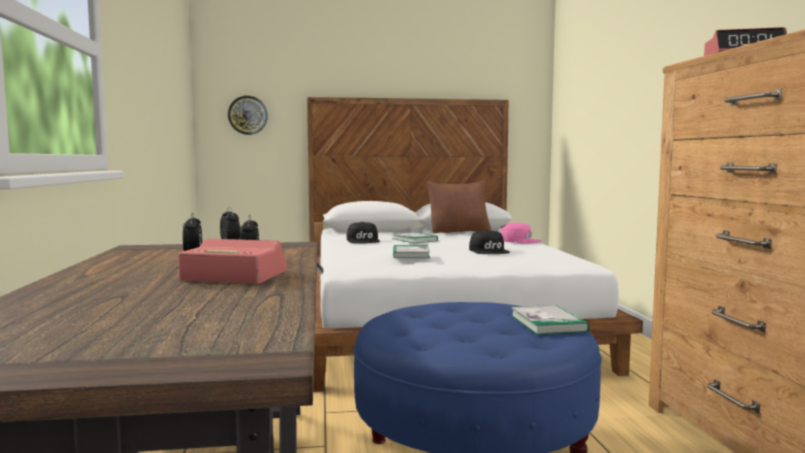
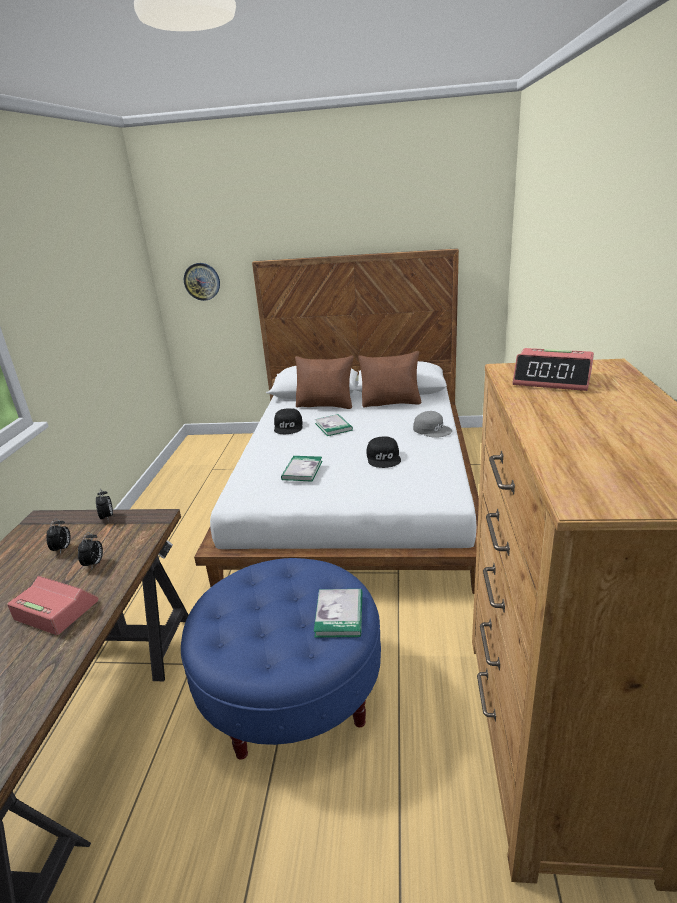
camera: 15 degrees right, 20 degrees up
(390, 233) = (325, 405): none -> brown pillow
(520, 240) = (432, 429): pink cap -> grey cap

